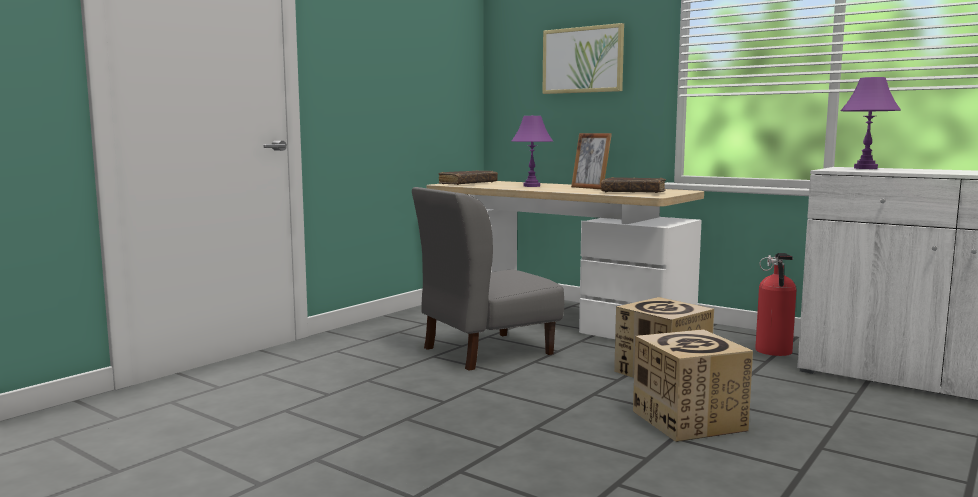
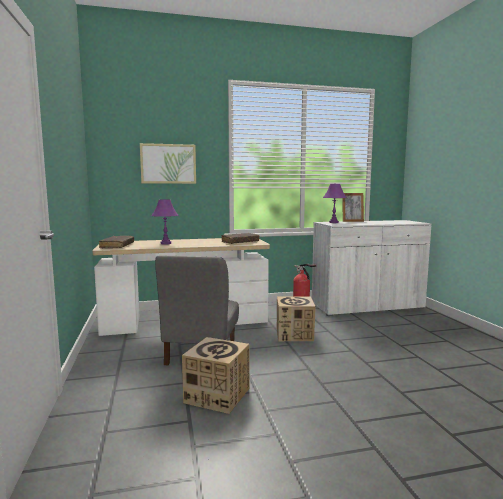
camera: 50 degrees left, 0 degrees up
(590, 188) = (202, 241): picture frame -> picture frame (352, 221)
(688, 420) = (352, 352): cardboard box -> cardboard box (217, 395)

